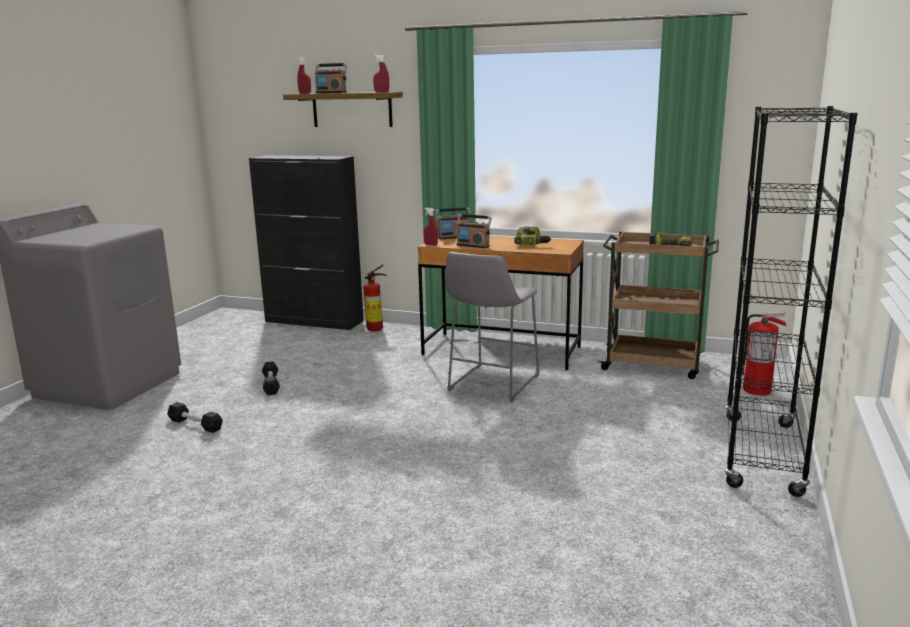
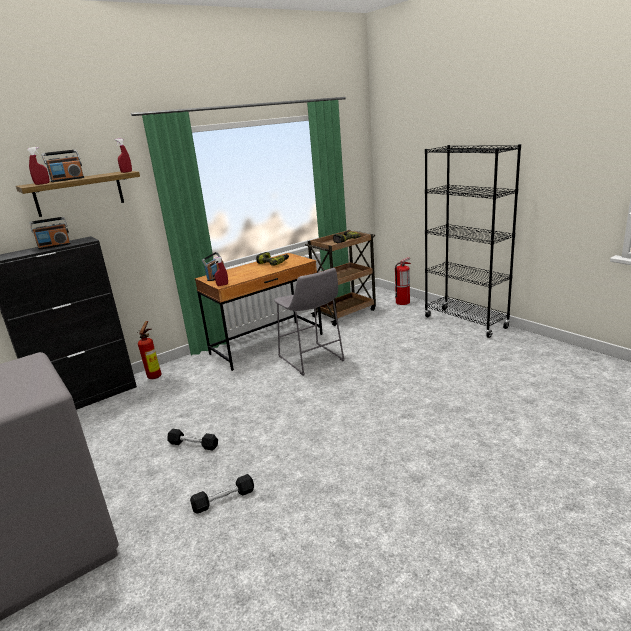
camera: 55 degrees left, 5 degrees up
(473, 246) = (250, 276): radio -> radio (54, 246)

